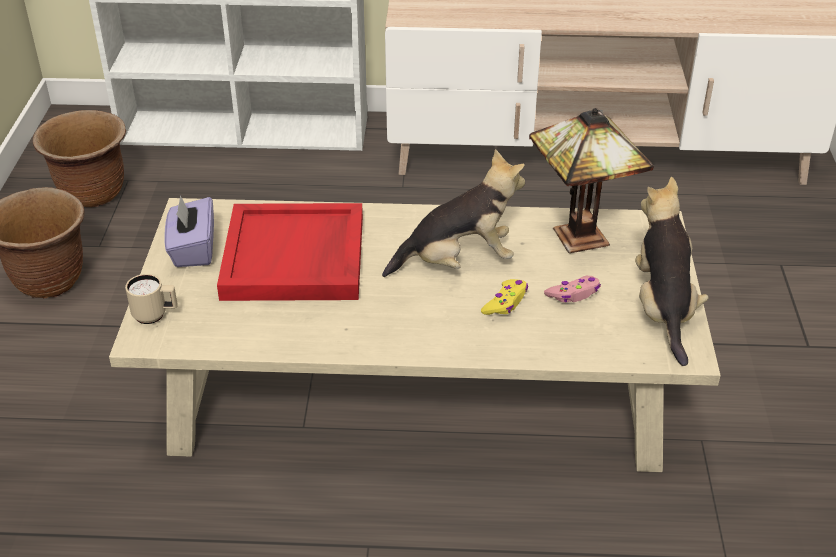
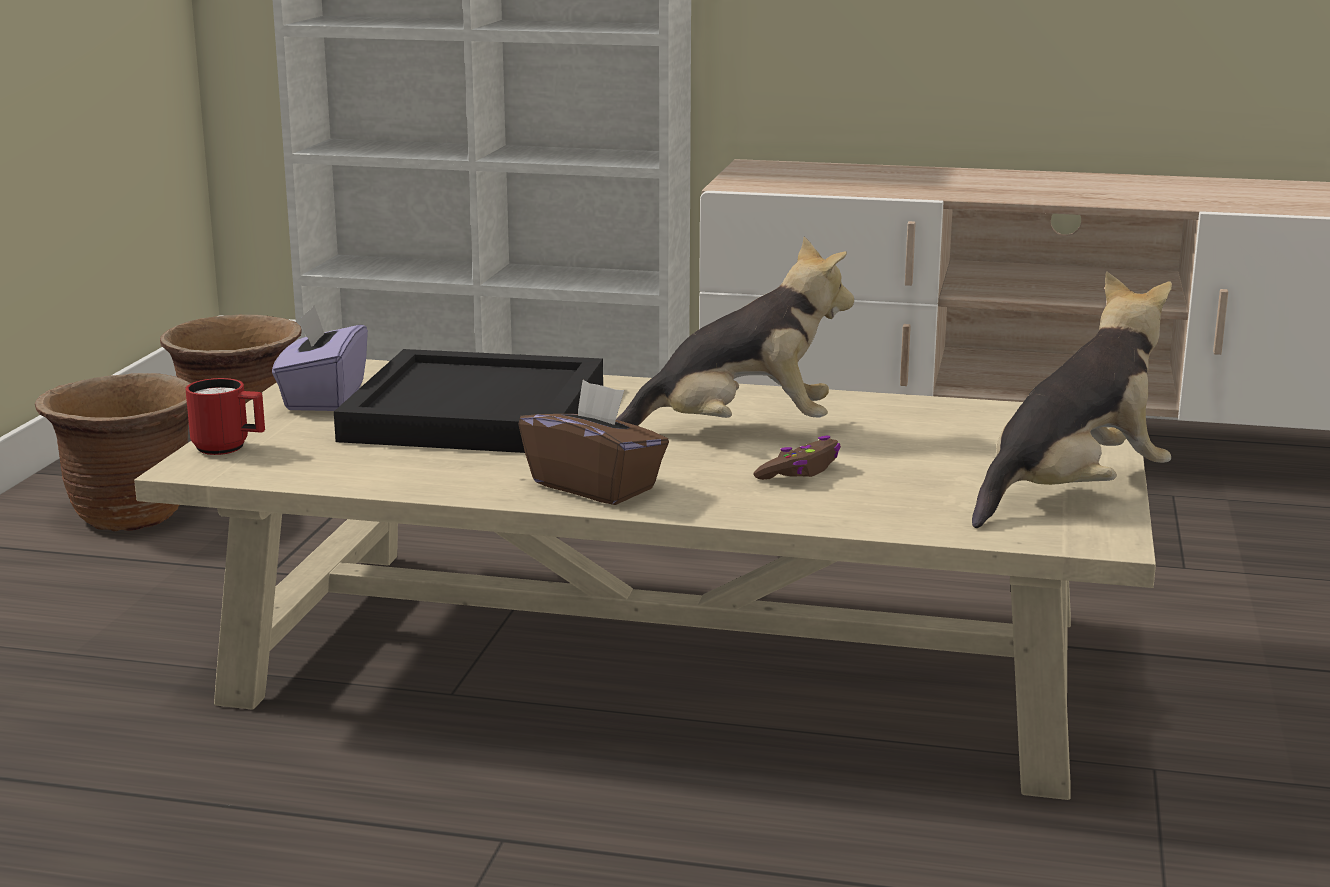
camera: 10 degrees right, 20 degrees down
(155, 315) = (229, 448): beige mug -> red mug
(295, 258) = (477, 413): red tray -> black tray
(391, 332) = (595, 486): none -> brown tissue box
(505, 303) = (800, 472): yellow game controller -> brown game controller
(574, 294) = (920, 471): pink game controller -> none
(576, 235) = (948, 420): table lamp -> none
(662, 309) = (1071, 493): plush toy -> plush toy turned 45 degrees clockwise

